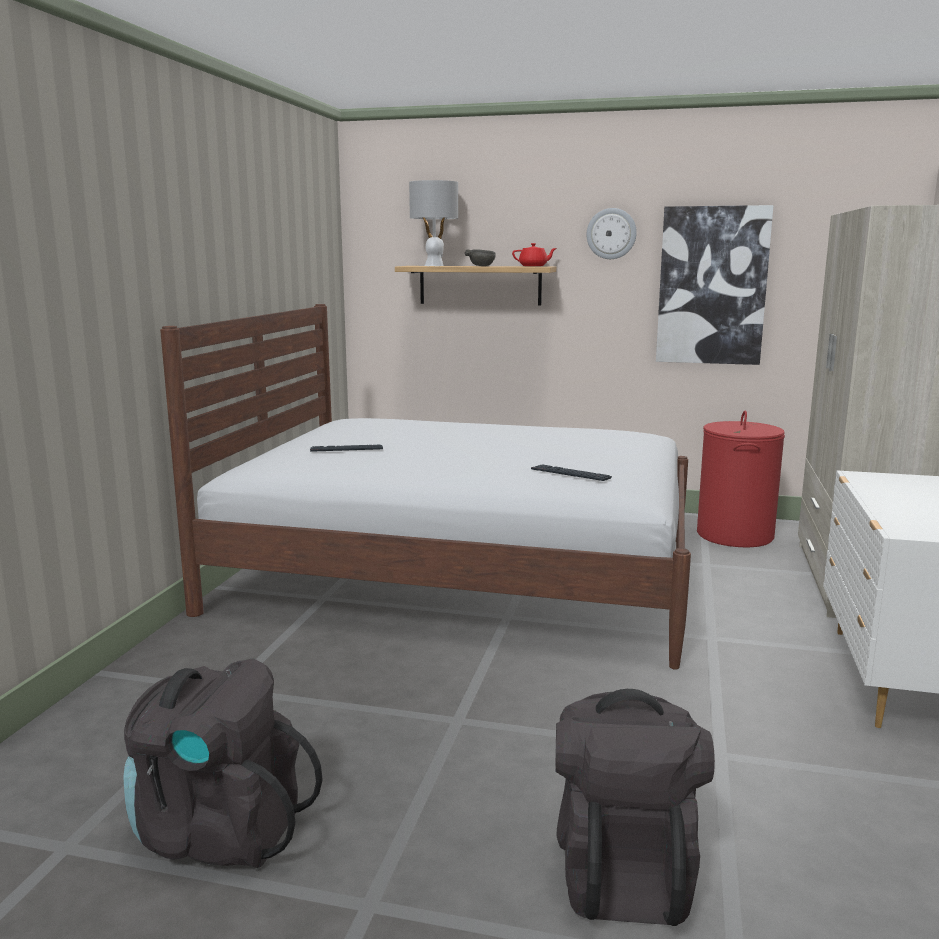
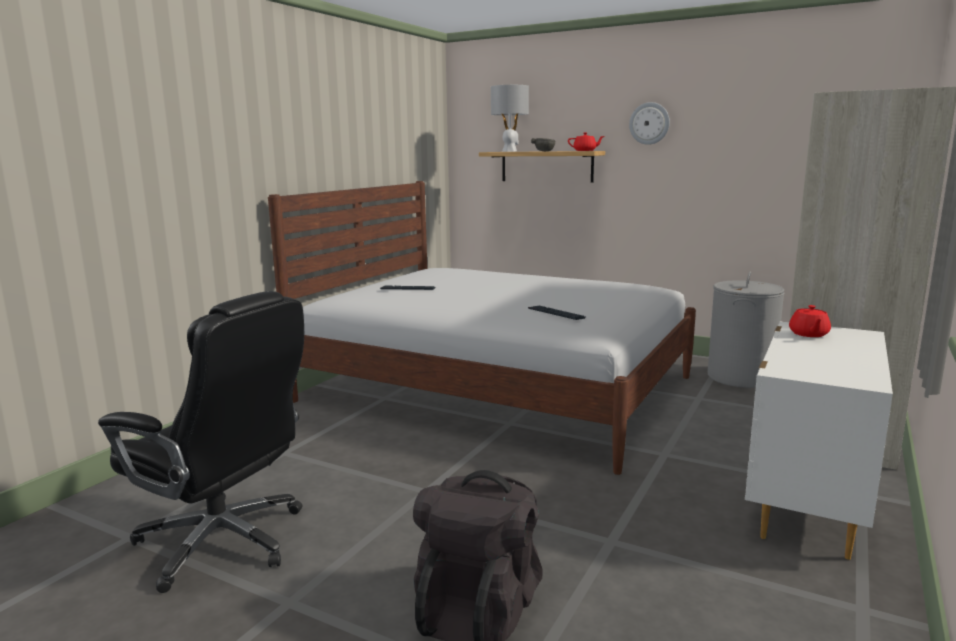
camera: 15 degrees right, 0 degrees up
(219, 831) = (224, 541): black backpack -> black office chair
(712, 286) = (733, 165): picture -> none
(734, 535) = (740, 377): red laundry basket -> grey laundry basket
(883, 484) = (808, 334): none -> red teapot

